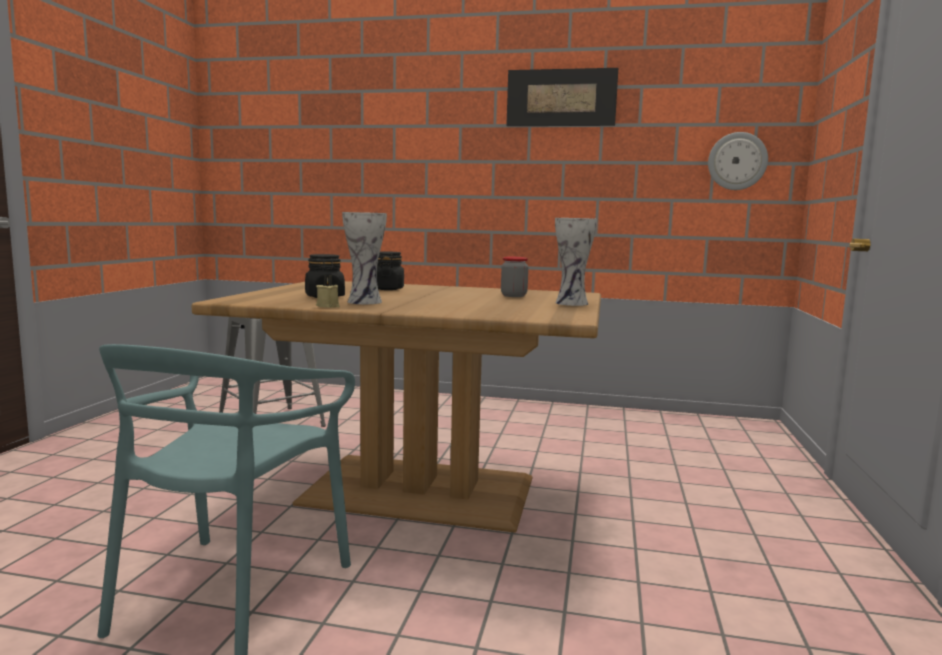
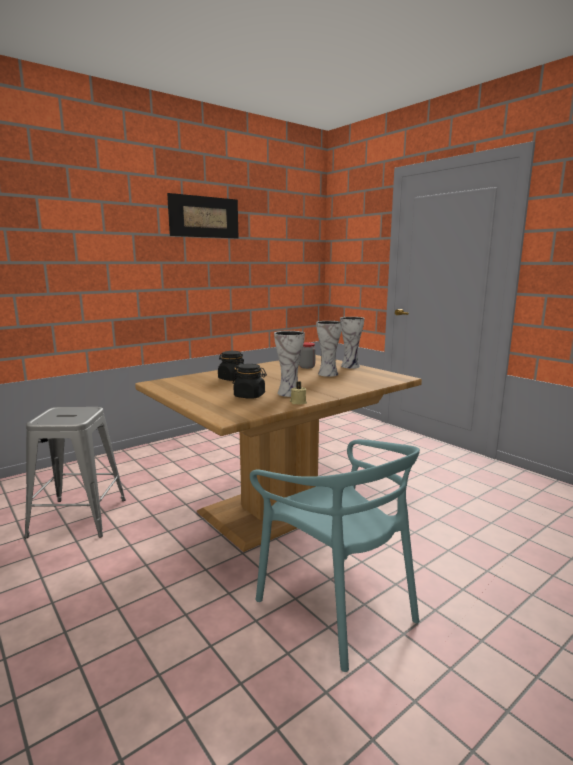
camera: 50 degrees left, 5 degrees up
(499, 302) = (327, 373): none -> vase
(737, 161) = (297, 261): wall clock -> none

